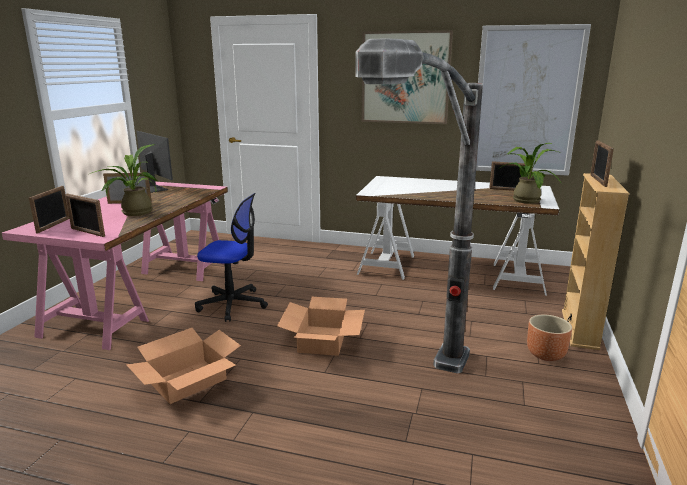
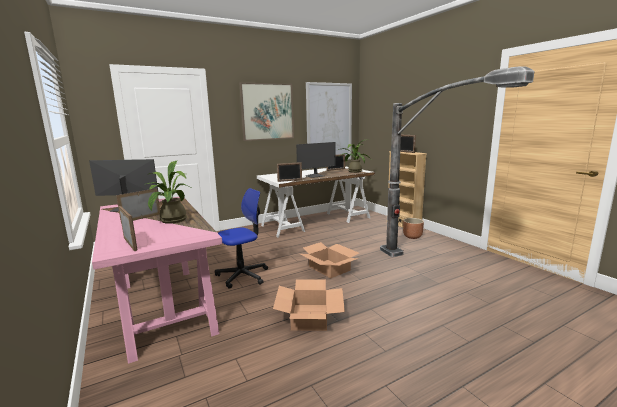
camera: 45 degrees left, 5 degrees down
(87, 232) = (181, 237): picture frame -> picture frame (290, 180)
(439, 194) = (315, 176): none -> monitor

